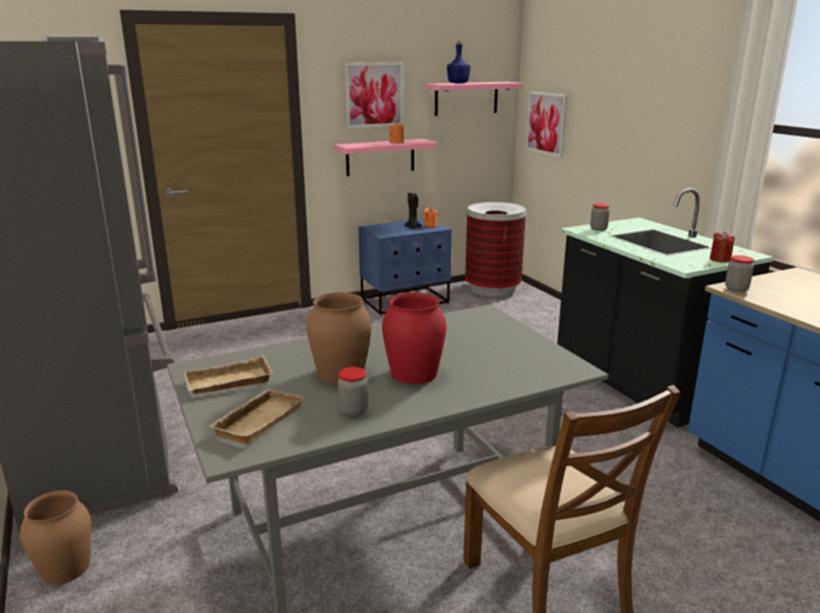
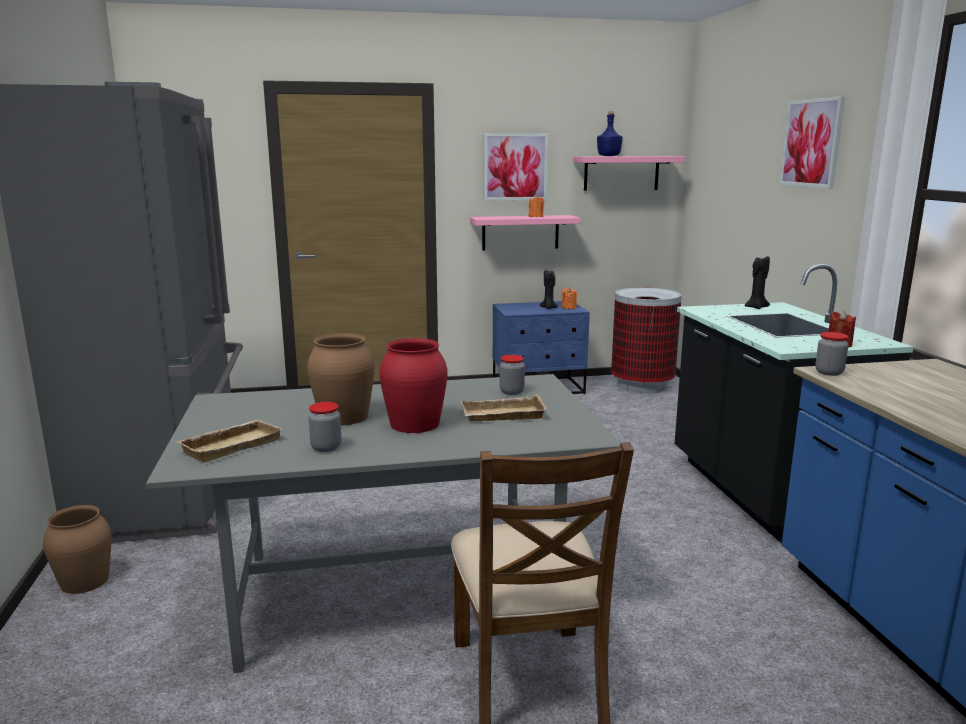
camera: 15 degrees right, 5 degrees down
(228, 383) = (233, 414): beige tray -> beige tray (502, 416)
(546, 123) = (708, 201): picture -> picture (811, 143)
(598, 229) = (720, 309): jar -> jar (512, 392)
(624, 224) = (756, 307): none -> black candle

